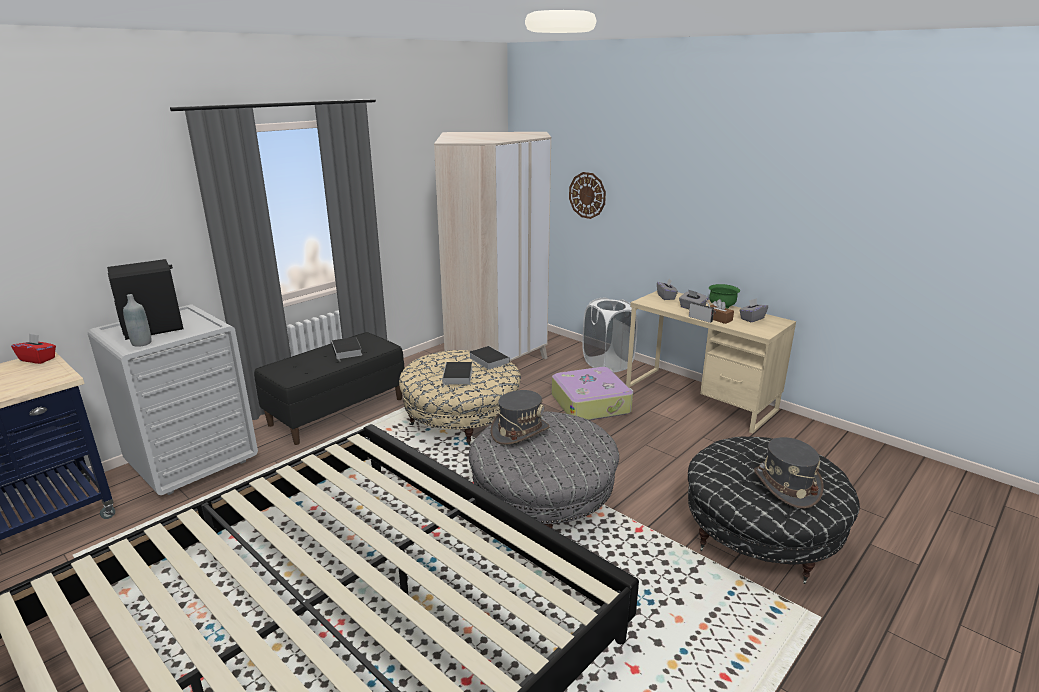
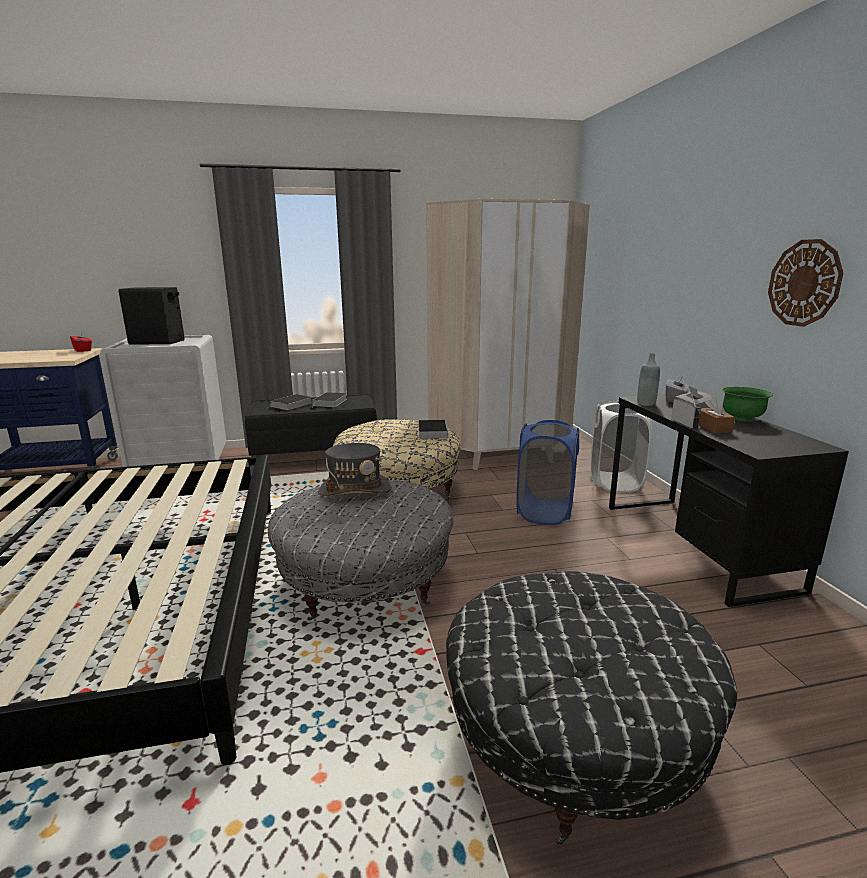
camera: 35 degrees right, 5 degrees down
(141, 343) = (130, 346): grey bottle -> grey bottle (646, 403)
(458, 376) = (383, 437): book -> book (291, 405)
(587, 195) = (629, 279): wall clock -> wall clock (804, 283)
(591, 403) = (545, 512): suitcase -> blue laundry basket
(699, 398) = (694, 545): beige desk -> black desk
(752, 318) = (769, 436): grey tissue box -> none
(786, 486) = (574, 658): grey hat -> none

